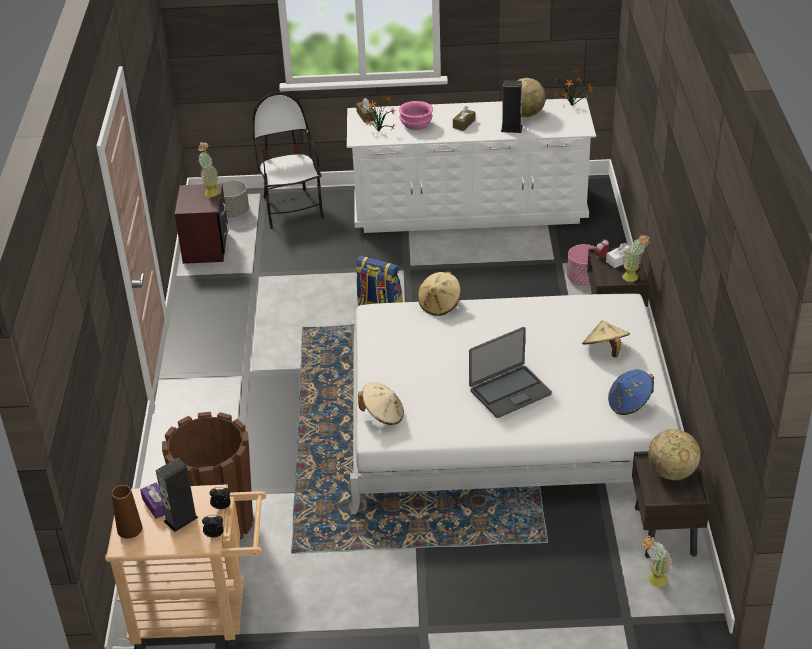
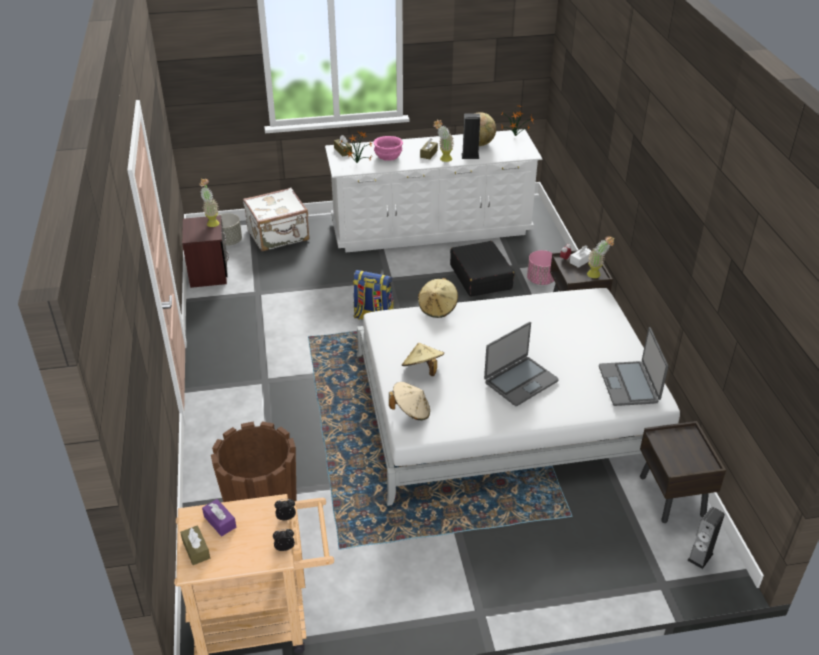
camera: 10 degrees left, 0 degrees up
(129, 529) = (196, 549): brown vase -> brown tissue box
(181, 519) = (247, 534): speaker -> speaker (700, 557)
(291, 209) = (279, 236): chair -> white suitcase
(513, 271) = (481, 277): none -> black suitcase
(605, 350) = (592, 338): beige hat -> beige hat (423, 370)
(629, 404) = (629, 384): blue hat -> laptop
(653, 581) = (675, 545): potted plant -> potted plant (443, 159)
(671, 473) = (682, 444): globe -> none

